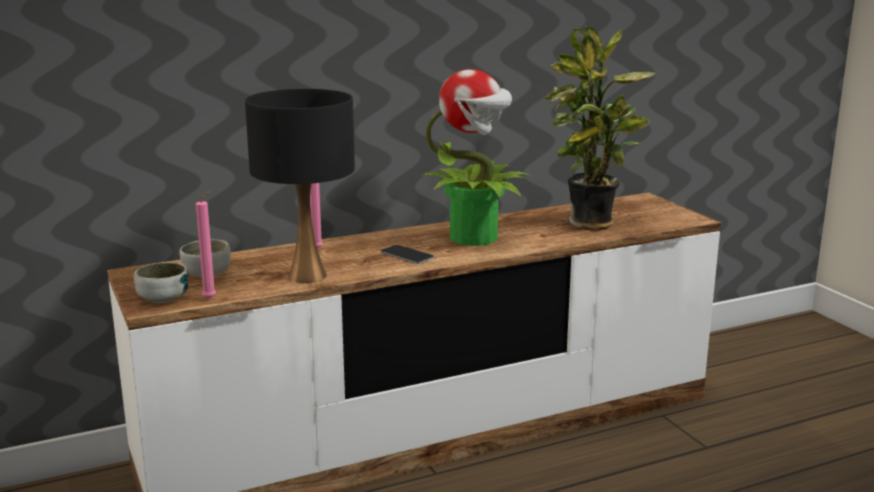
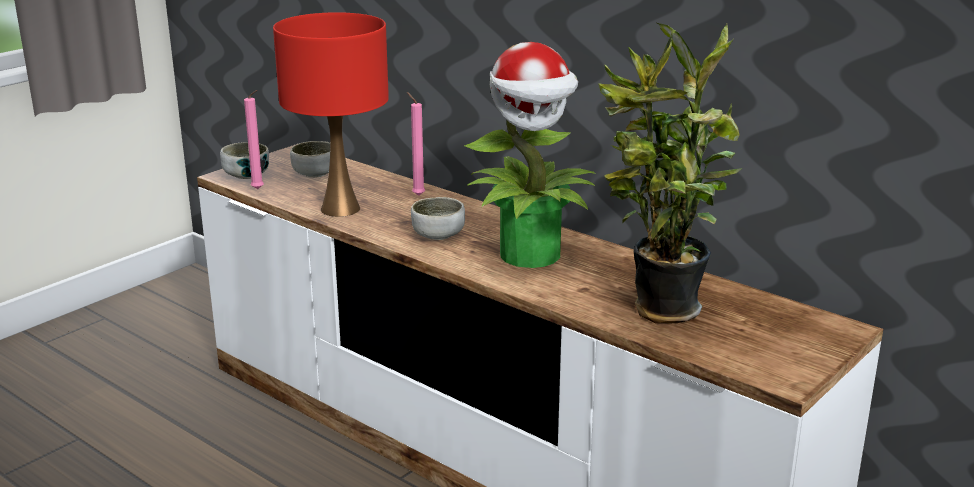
camera: 65 degrees right, 5 degrees up
(306, 276) = (340, 208): black table lamp -> red table lamp
(407, 255) = (438, 235): phone -> bowl

